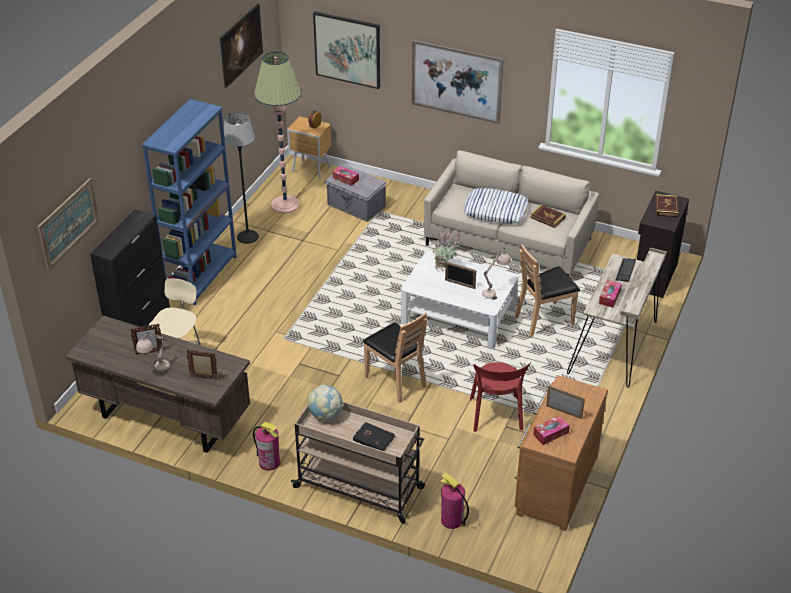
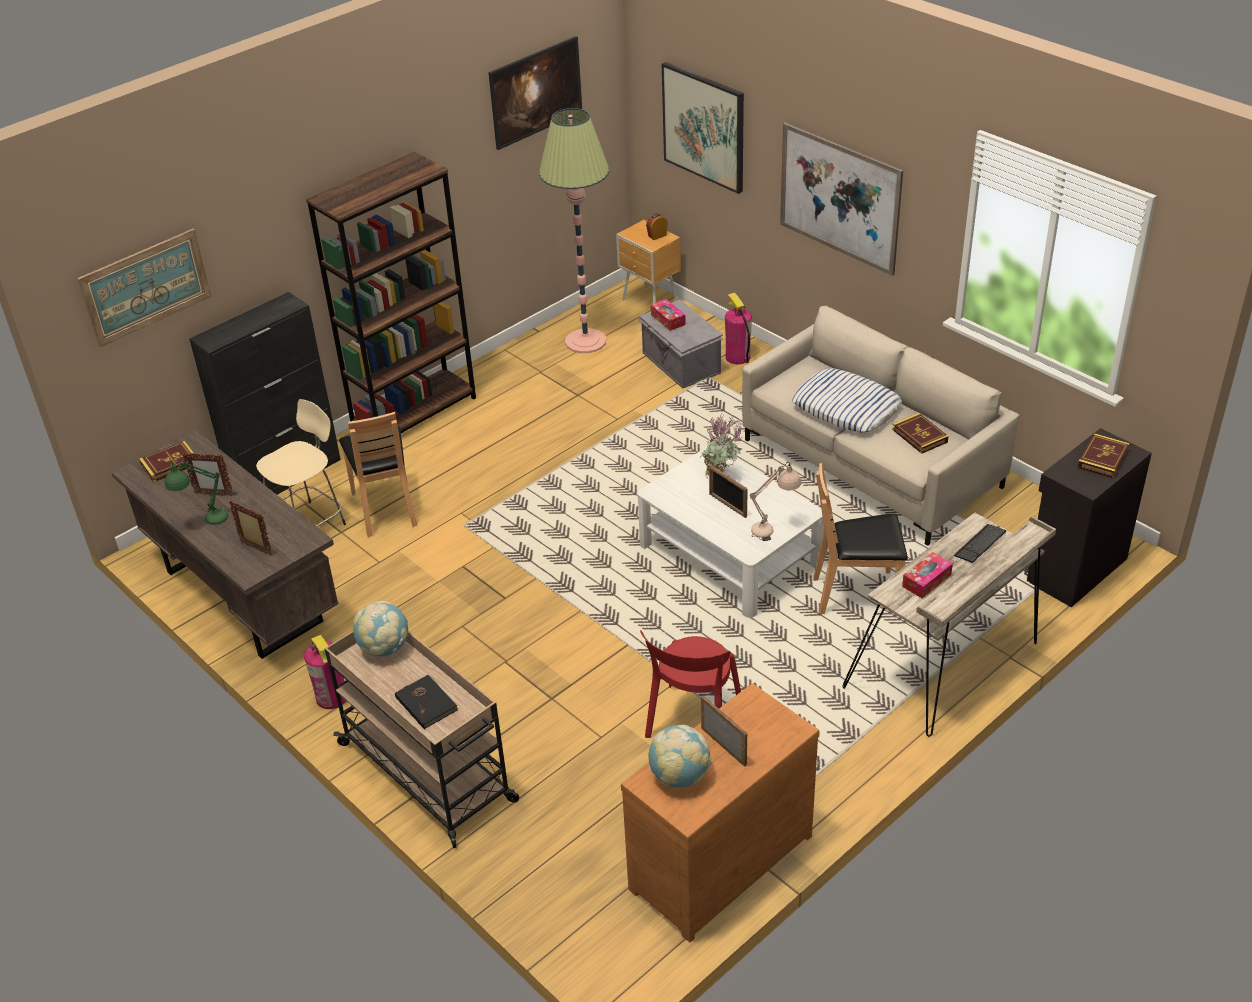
camera: 25 degrees right, 0 degrees up
(103, 341) = (170, 464): none -> book
(155, 370) = (204, 521): beige table lamp -> green table lamp
(201, 276) = (415, 413): blue bookcase -> brown bookcase
(248, 236) = (508, 374): floor lamp -> none
(395, 381) = (579, 627): brown chair -> brown chair (385, 508)
(451, 520) = (527, 866): fire extinguisher -> fire extinguisher (737, 357)
(550, 433) = (679, 776): tissue box -> globe

